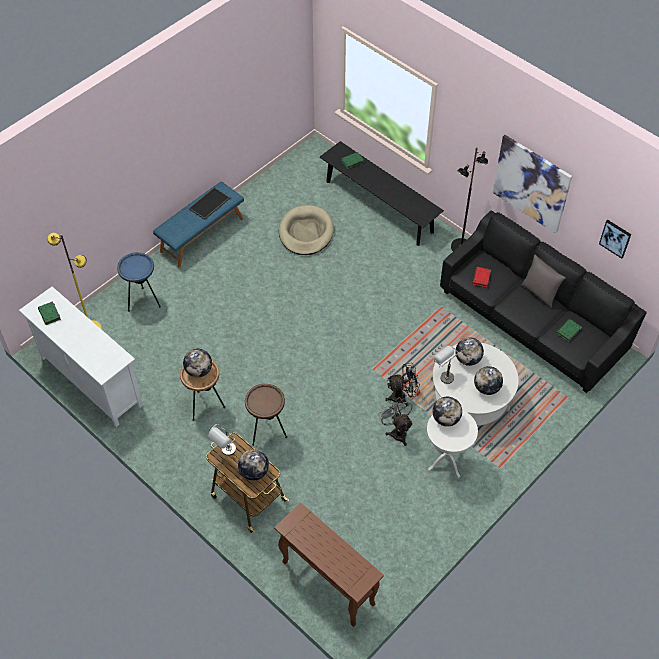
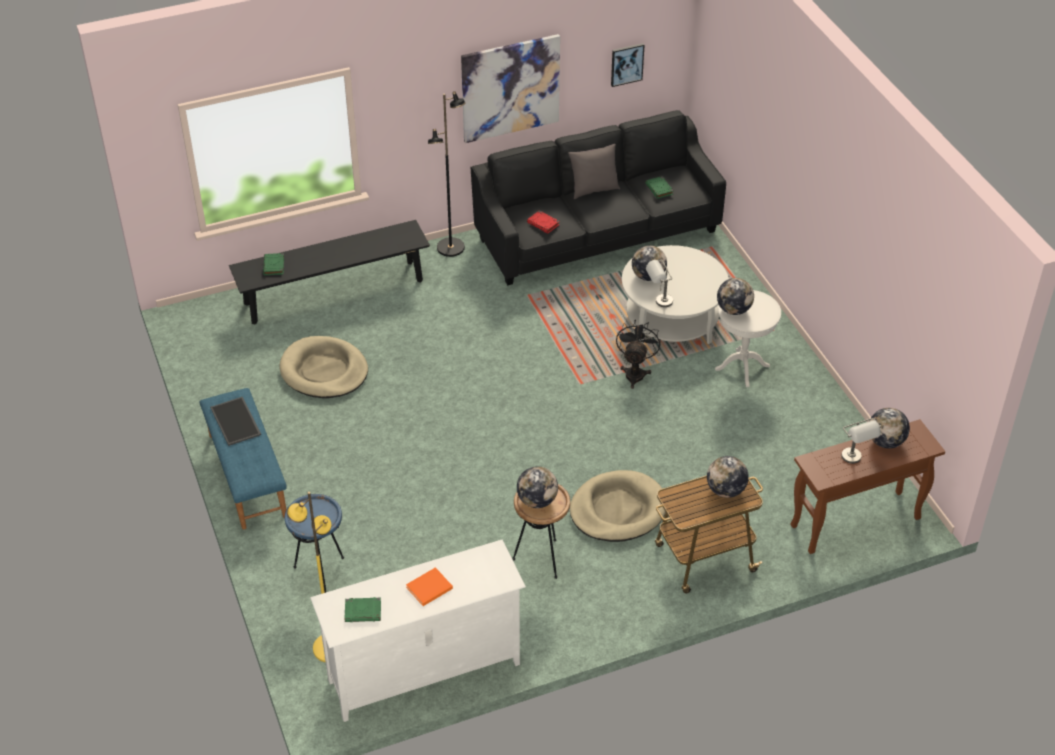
camera: 65 degrees left, 10 degrees down
(79, 337) = (428, 588): none -> orange book
(225, 453) = (683, 509): grey table lamp -> grey table lamp (855, 461)
(267, 432) = (617, 510): brown side table -> beige dog bed
(397, 431) = (681, 394): grey fan -> none
(486, 388) = (696, 276): globe -> globe (885, 442)

